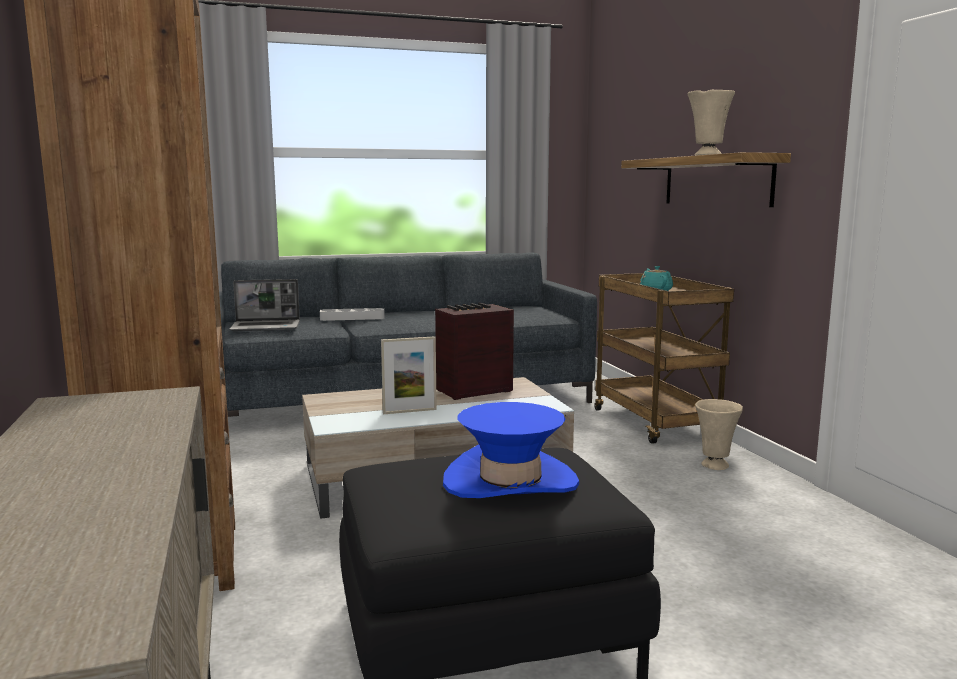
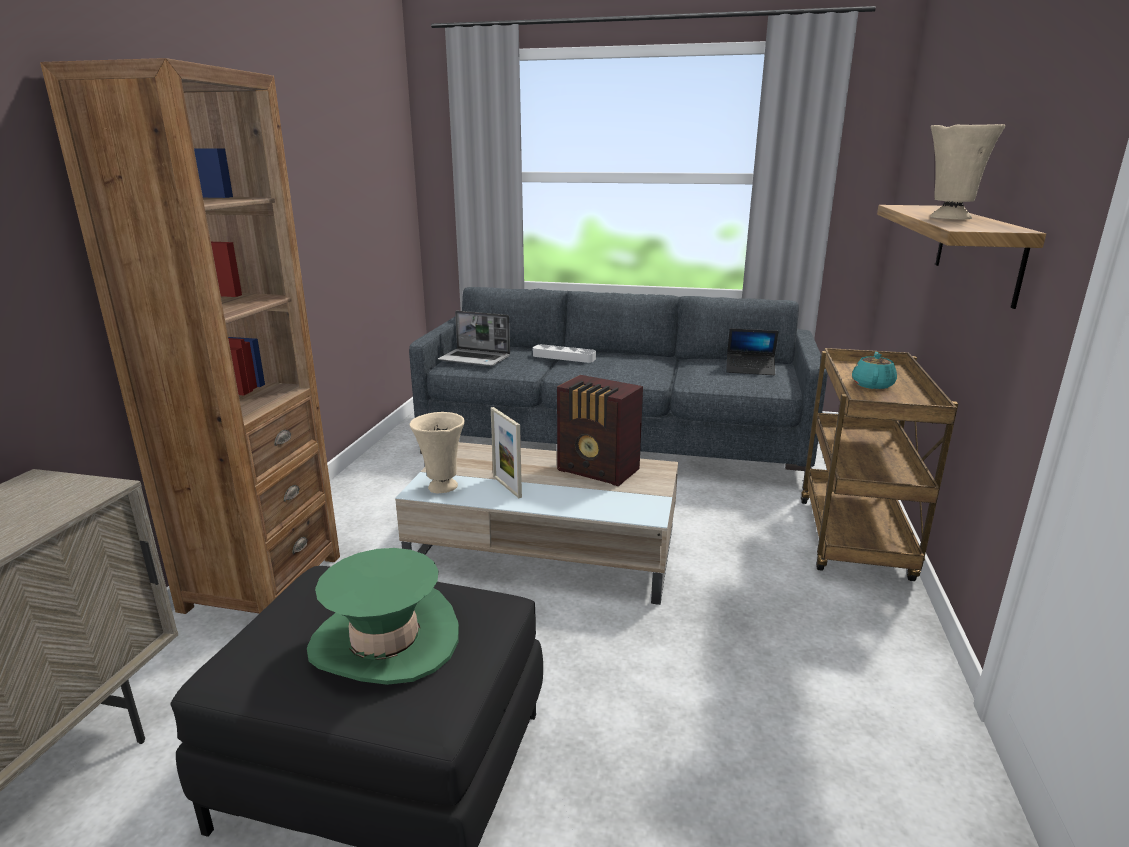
camera: 30 degrees right, 10 degrees up
(409, 411) = (507, 487): picture frame -> picture frame turned 45 degrees clockwise
(472, 391) = (599, 471): radio -> radio turned 150 degrees counterclockwise
(510, 481) = (385, 641): blue hat -> green hat
(521, 310) = (750, 369): none -> laptop
(715, 466) = (863, 628): beige vase -> beige vase (441, 487)

